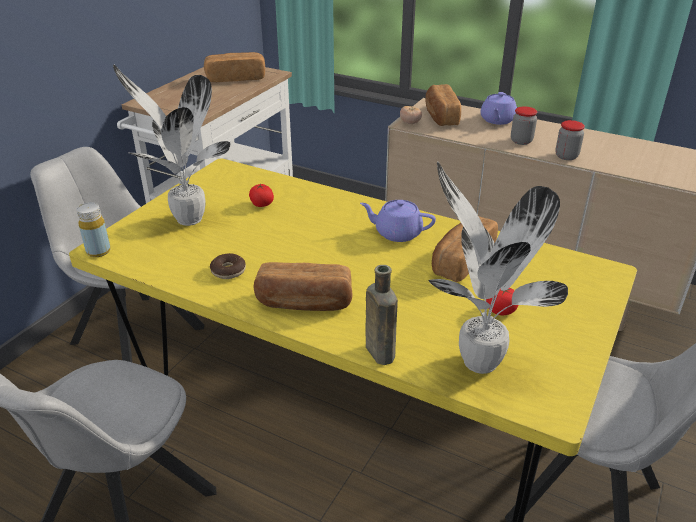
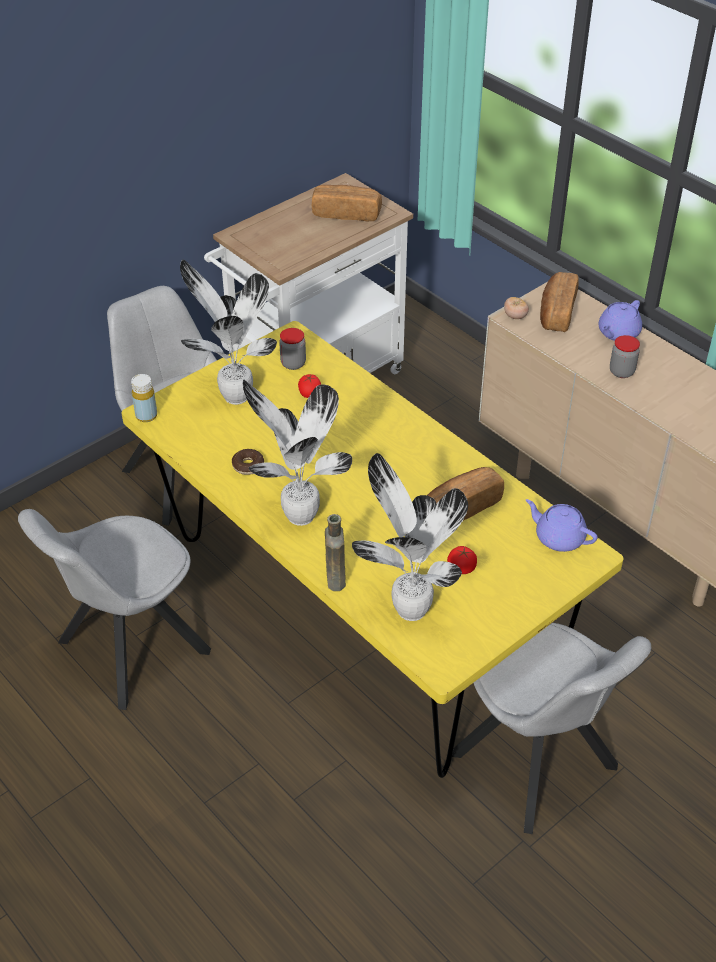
camera: 20 degrees right, 10 degrees up
(304, 303) = (297, 515): bread -> potted plant
(397, 233) = (420, 460): purple teapot -> purple teapot (558, 537)
(566, 156) = (655, 406): jar -> jar (293, 363)

